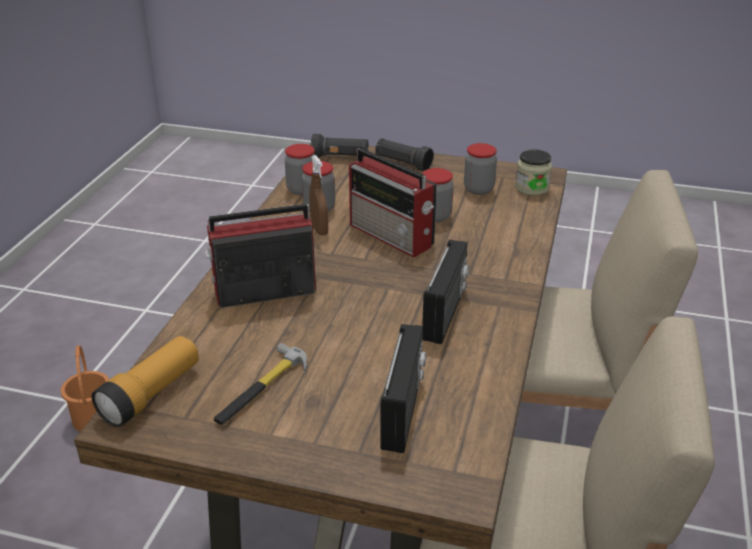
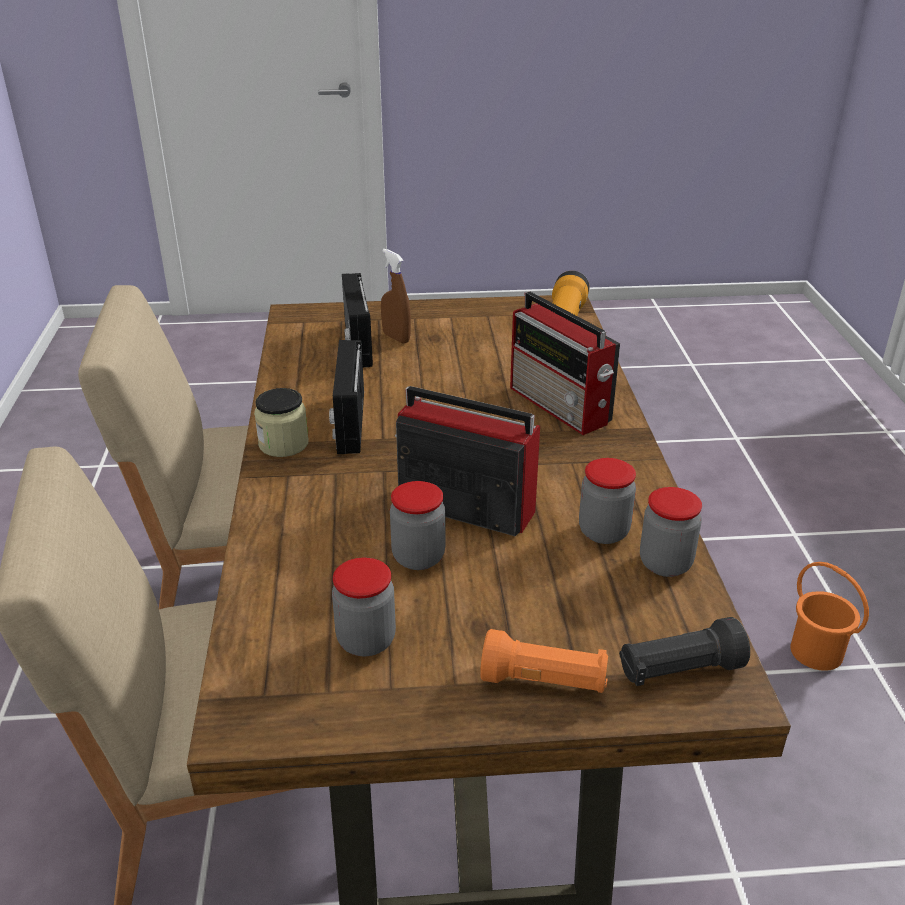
camera: 160 degrees right, 0 degrees up
(262, 291) = (561, 406): radio -> radio turned 90 degrees clockwise
(262, 389) = (482, 337): hammer -> none
(319, 229) = (570, 495): brown spray bottle -> brown spray bottle (396, 338)
(402, 163) = (544, 682): black flashlight -> orange flashlight
(532, 188) = (263, 670): jar -> jar (283, 444)

